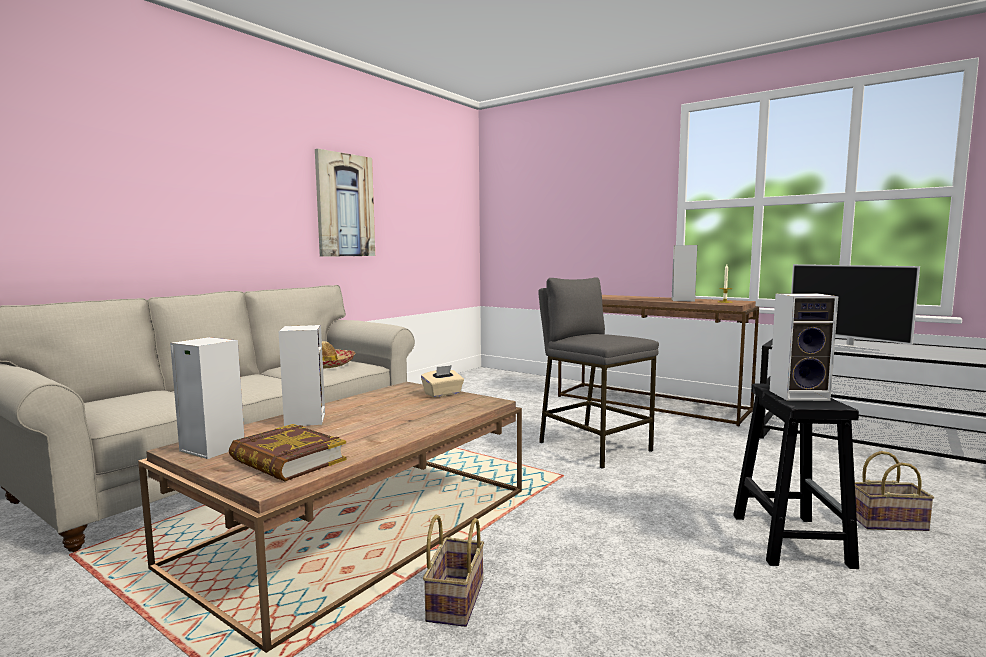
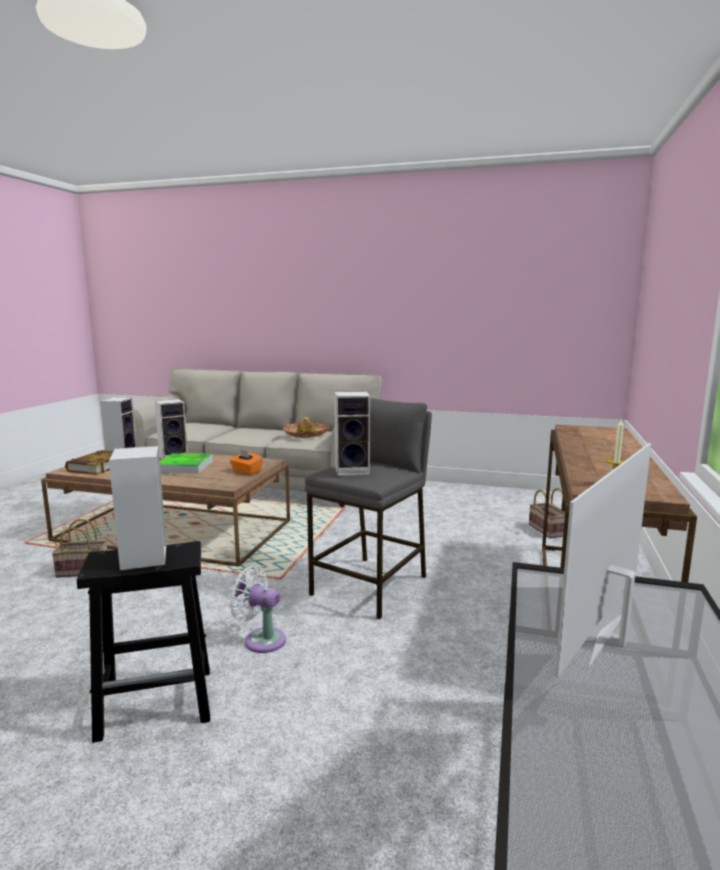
camera: 70 degrees right, 5 degrees up
(345, 205) = (416, 303): picture -> none
(378, 415) = (185, 467): none -> tray
(443, 394) = (246, 471): beige tissue box -> orange tissue box
(681, 492) = (261, 639): none -> white fan
(682, 300) = (606, 465): speaker -> speaker (353, 470)
(888, 522) = (207, 795): basket -> basket (548, 530)

